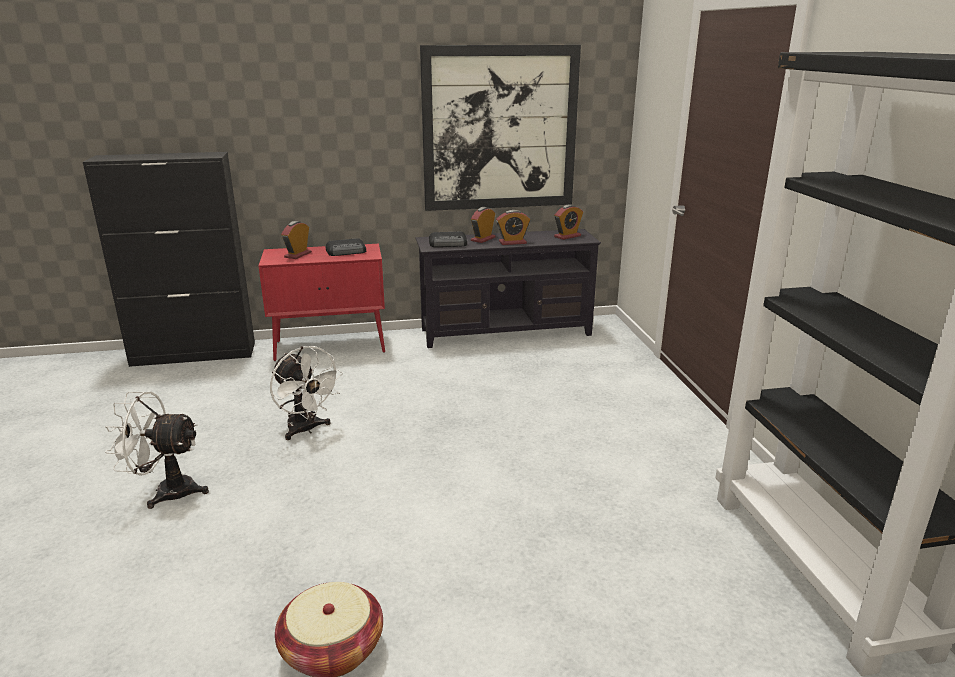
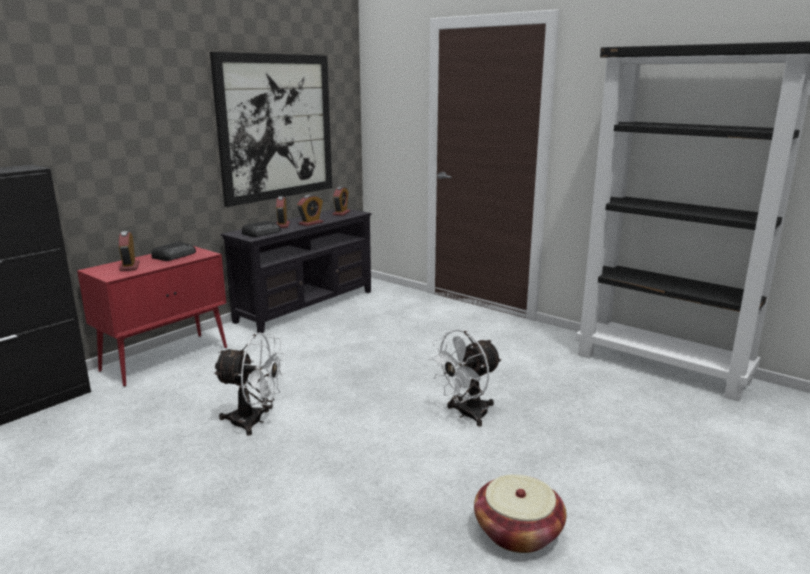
camera: 40 degrees left, 5 degrees down
(166, 491) = (200, 518): white fan -> white fan (466, 415)

